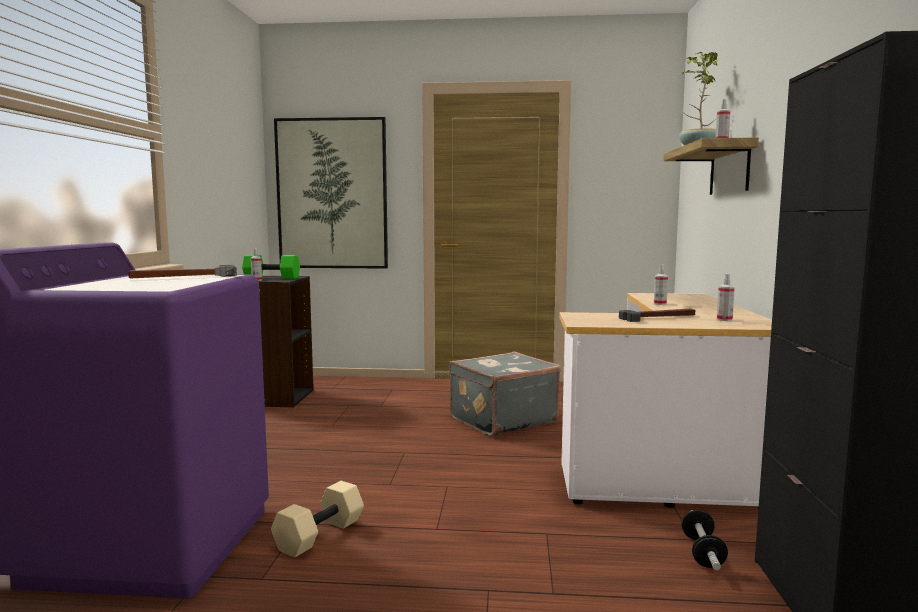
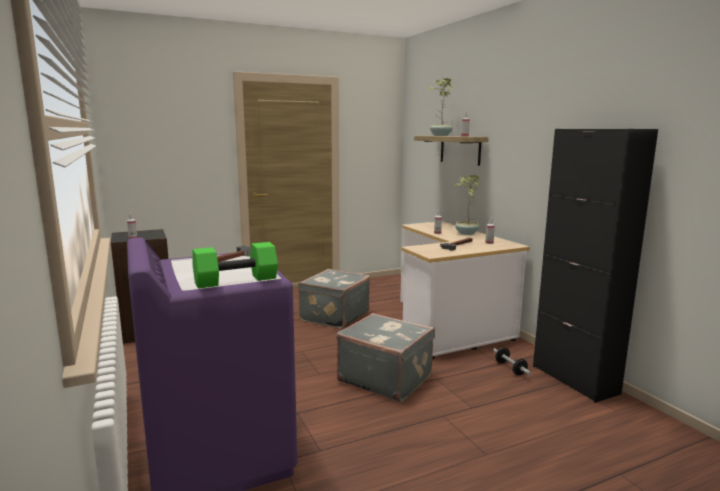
camera: 30 degrees left, 5 degrees up
(272, 278) = (138, 234): green dumbbell -> green dumbbell (236, 280)
(319, 534) = (318, 415): beige dumbbell -> none
(332, 194) = (161, 158): picture -> none
(470, 512) = (385, 378): none -> grey suitcase
(710, 307) = (466, 233): none -> potted plant

